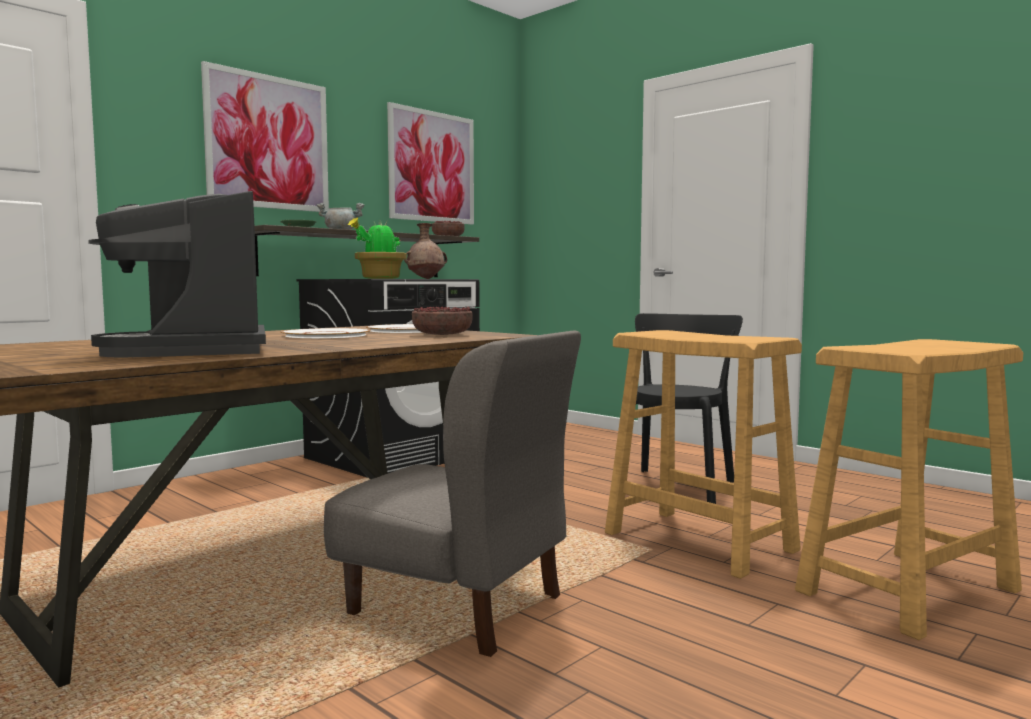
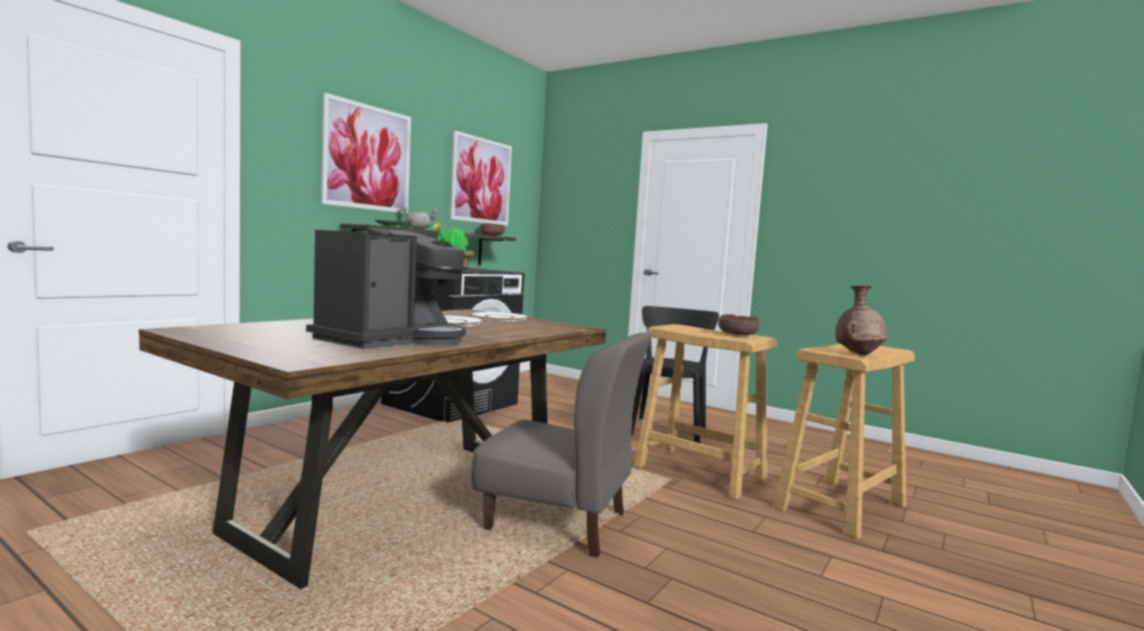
camera: 10 degrees left, 0 degrees up
(199, 350) = (391, 340): coffee machine -> coffee machine turned 120 degrees counterclockwise
(426, 278) = (482, 269): brown vase -> brown vase (858, 354)
(442, 335) = (535, 325): bowl -> bowl (738, 334)

